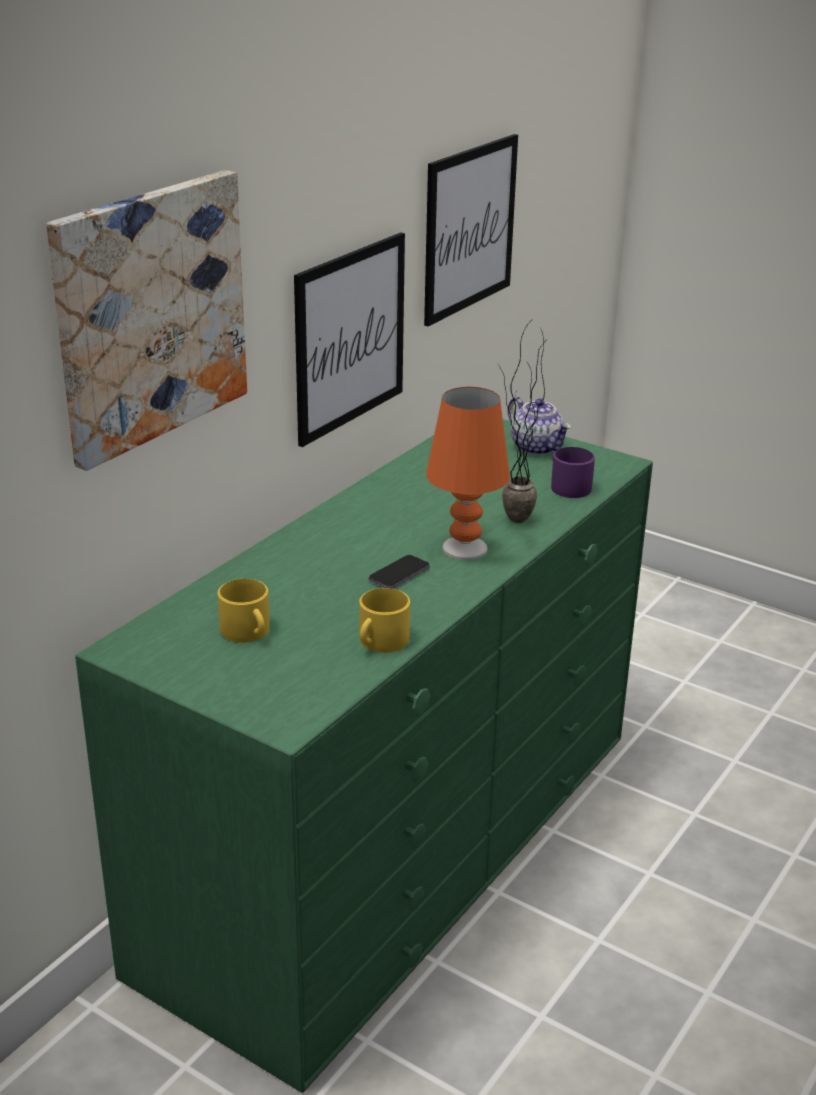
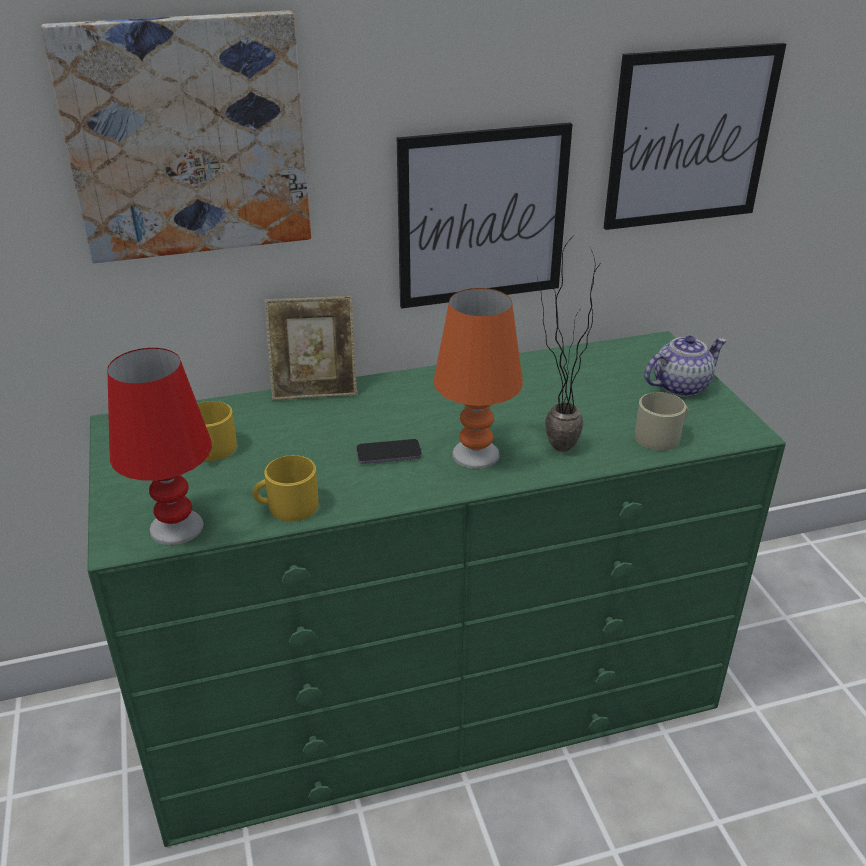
camera: 40 degrees right, 5 degrees up
(259, 553) = (315, 390): none -> picture frame
(315, 693) = (177, 527): none -> red table lamp
(537, 447) = (680, 386): teapot -> teapot turned 120 degrees counterclockwise
(572, 486) = (662, 436): purple mug -> beige mug

